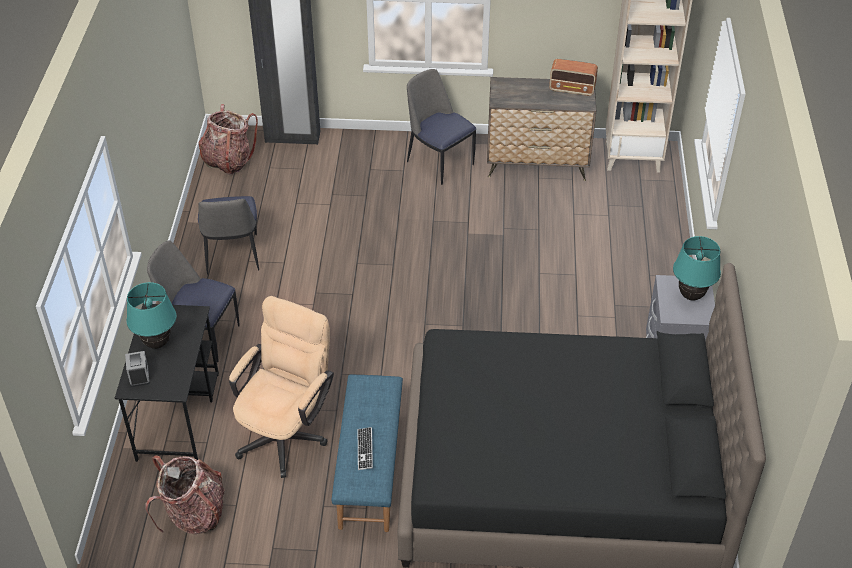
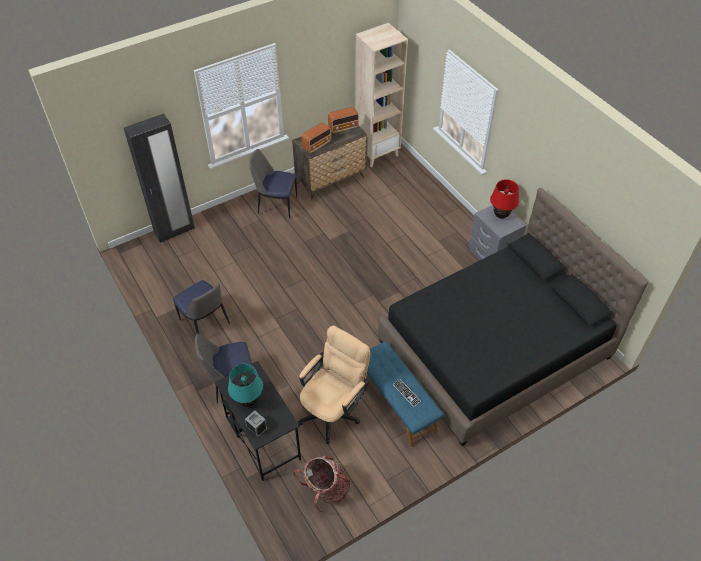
camera: 35 degrees left, 5 degrees up
(228, 161) = (147, 265): backpack -> none
(286, 432) = (334, 410): beige office chair -> beige office chair turned 45 degrees clockwise
(516, 96) = (317, 145): none -> radio
(691, 295) = (500, 215): turquoise table lamp -> red table lamp

